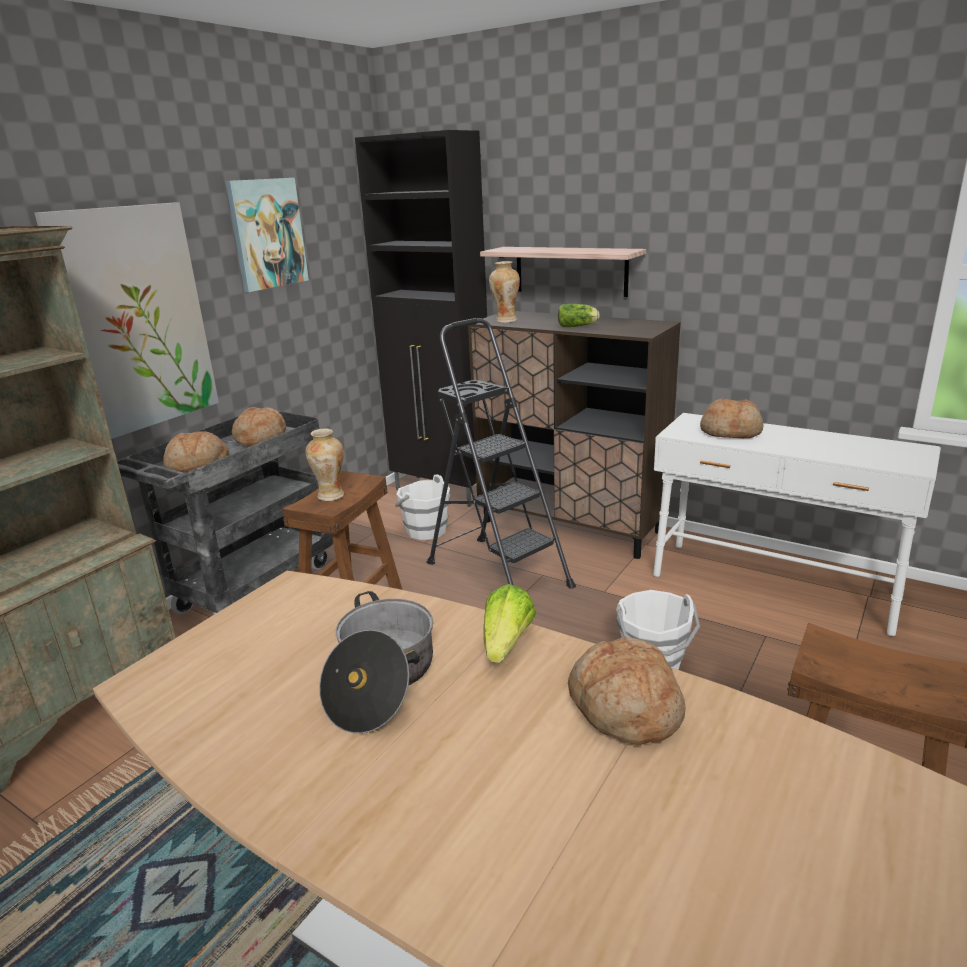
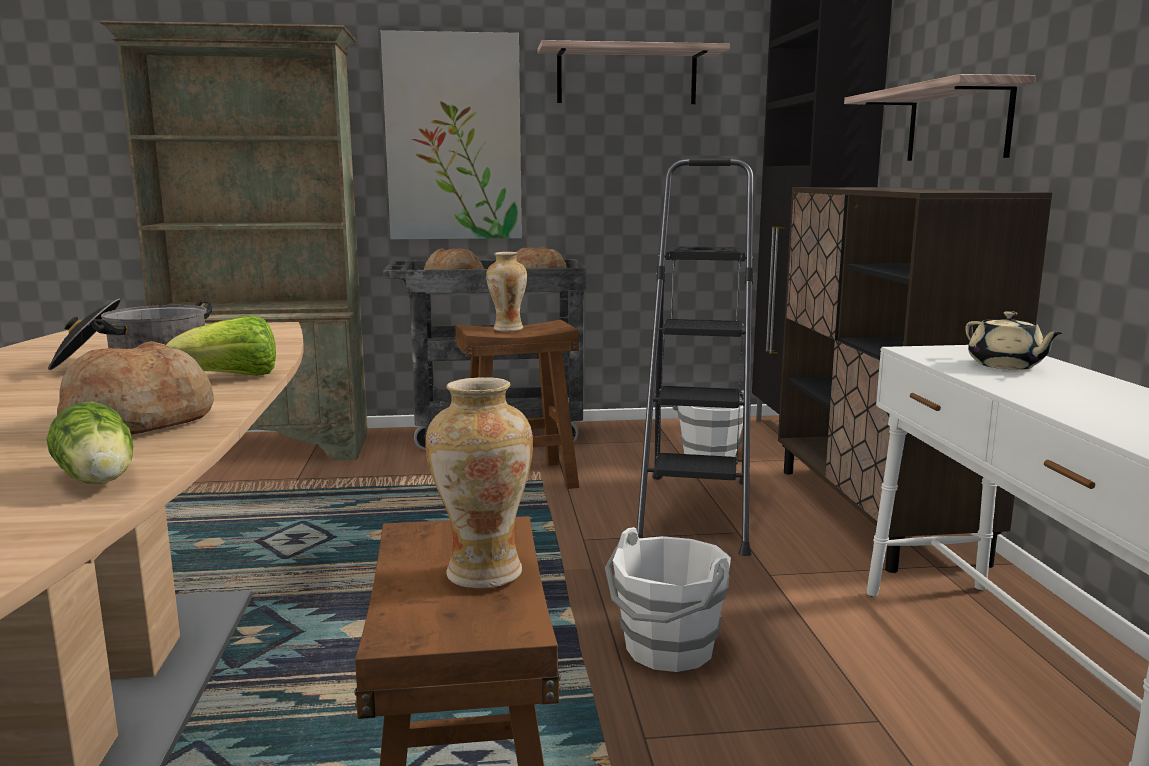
camera: 50 degrees right, 10 degrees down
(267, 234) = (627, 76): picture -> shelf
(505, 321) = (837, 187): vase -> vase (483, 572)
(578, 326) = (890, 189): lettuce -> lettuce (98, 480)
(731, 431) = (1005, 365): bread -> beige teapot

